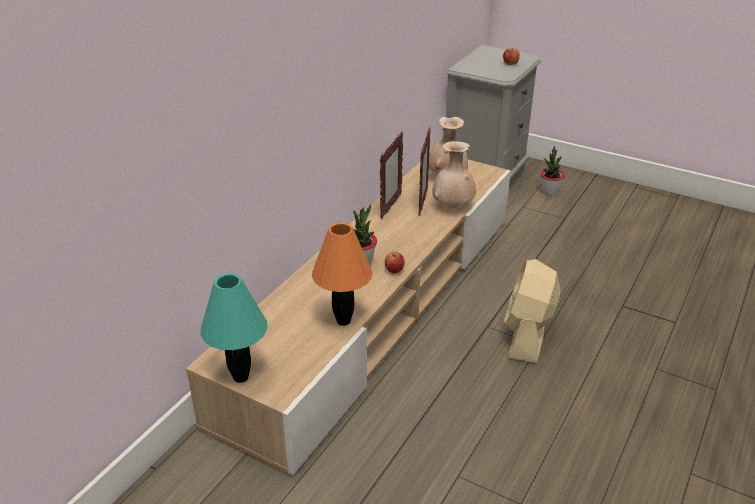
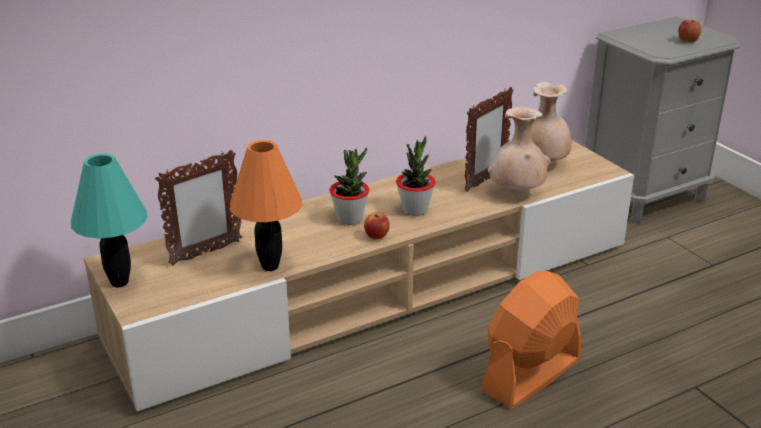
camera: 30 degrees right, 5 degrees down
(390, 206) = (443, 175): picture frame -> picture frame (205, 253)
(527, 334) = (531, 374): beige fan -> orange fan
(550, 192) = (722, 230): potted plant -> potted plant (415, 210)

